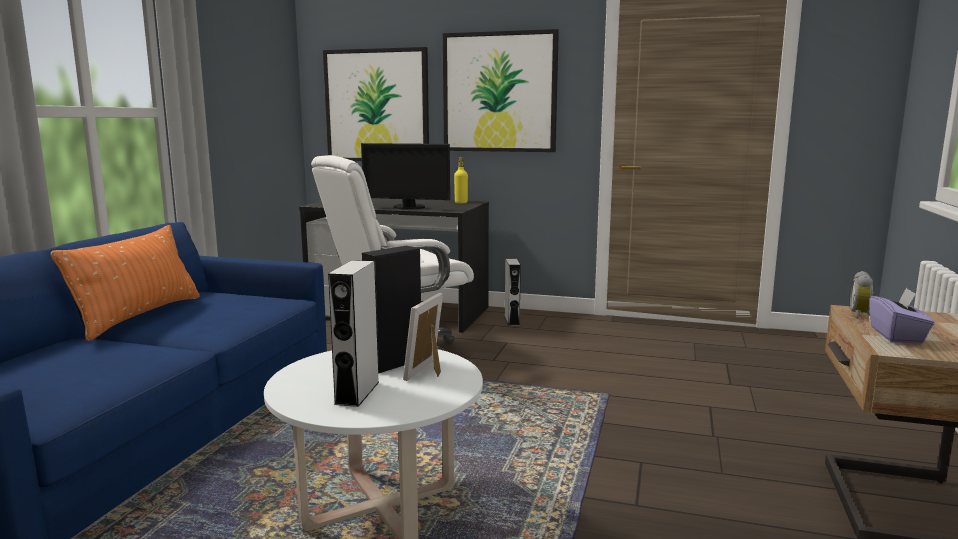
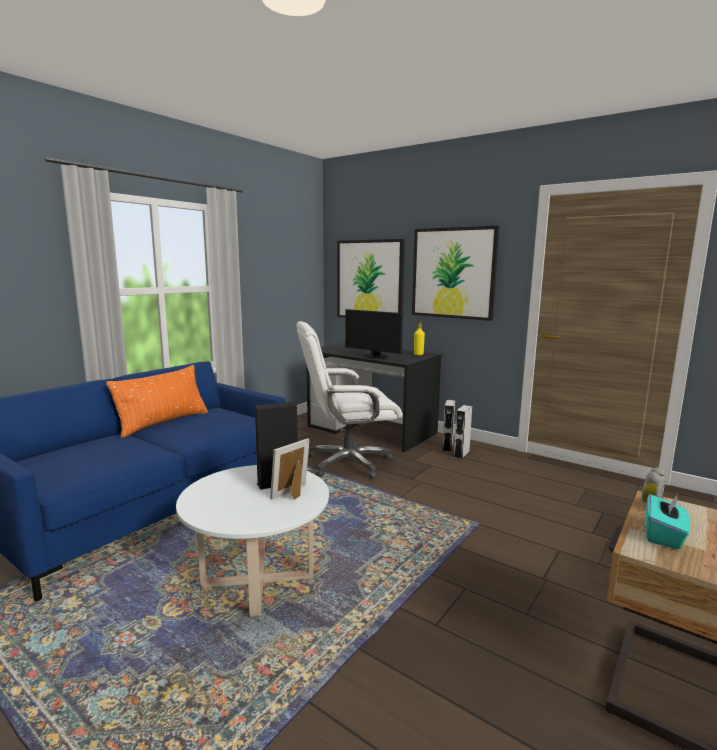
camera: 20 degrees right, 0 degrees up
(357, 392) = (233, 503): grey speaker -> grey speaker (461, 454)
(897, 336) = (663, 536): purple tissue box -> turquoise tissue box

